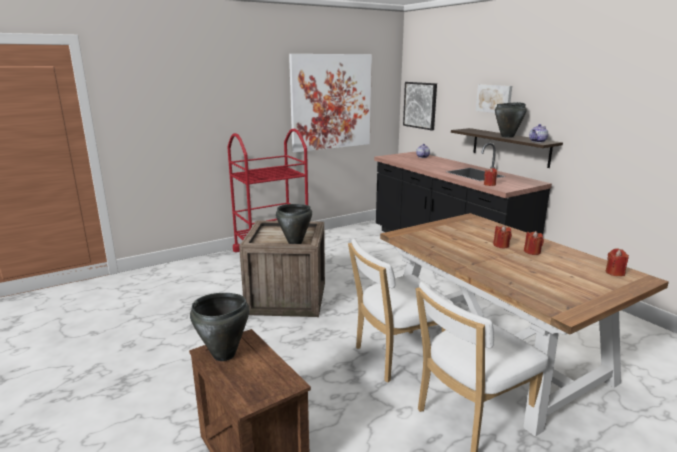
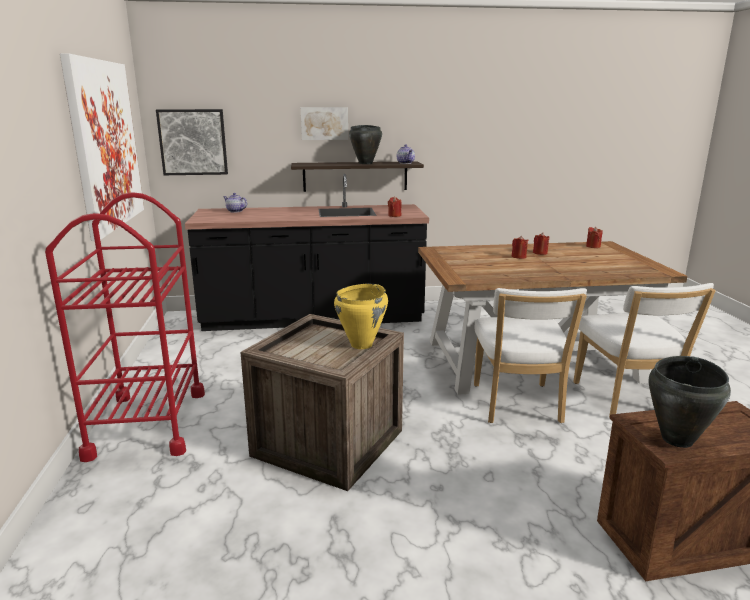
camera: 65 degrees left, 0 degrees up
(295, 243) = (362, 345): black cooking pot -> yellow cooking pot

